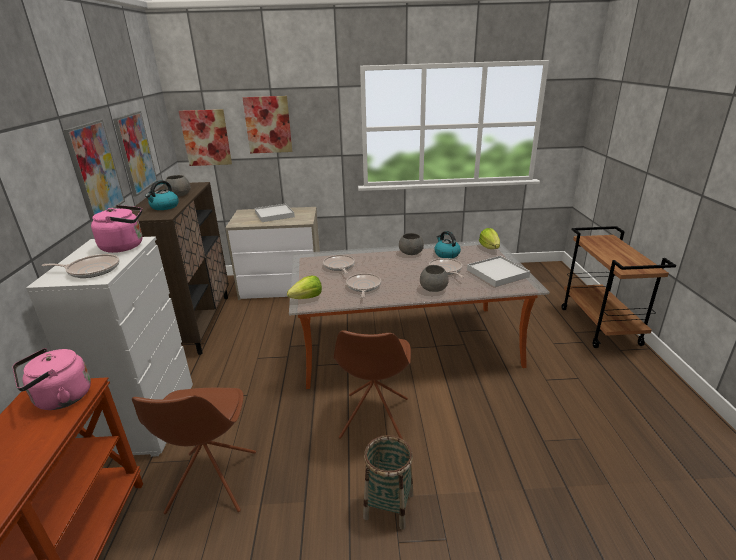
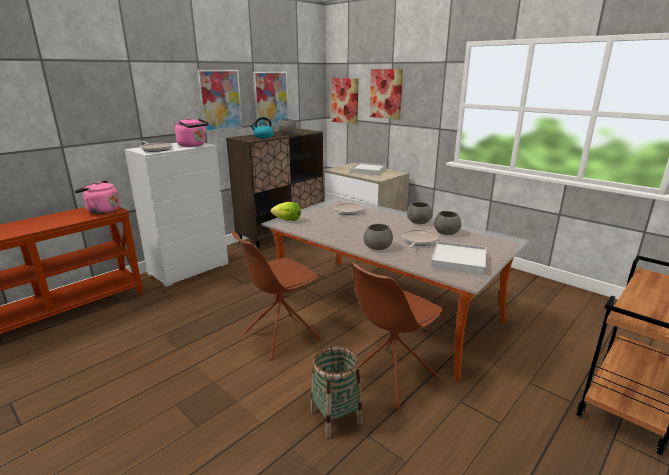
camera: 45 degrees right, 5 degrees down
(212, 483) = (162, 312): brown chair -> brown chair (390, 377)
(363, 286) = (333, 227): frying pan -> none
(388, 506) = (204, 384): basket -> basket (336, 416)
(446, 254) = (446, 232): kettle -> grey bowl
(489, 247) = (502, 242): lettuce -> none

